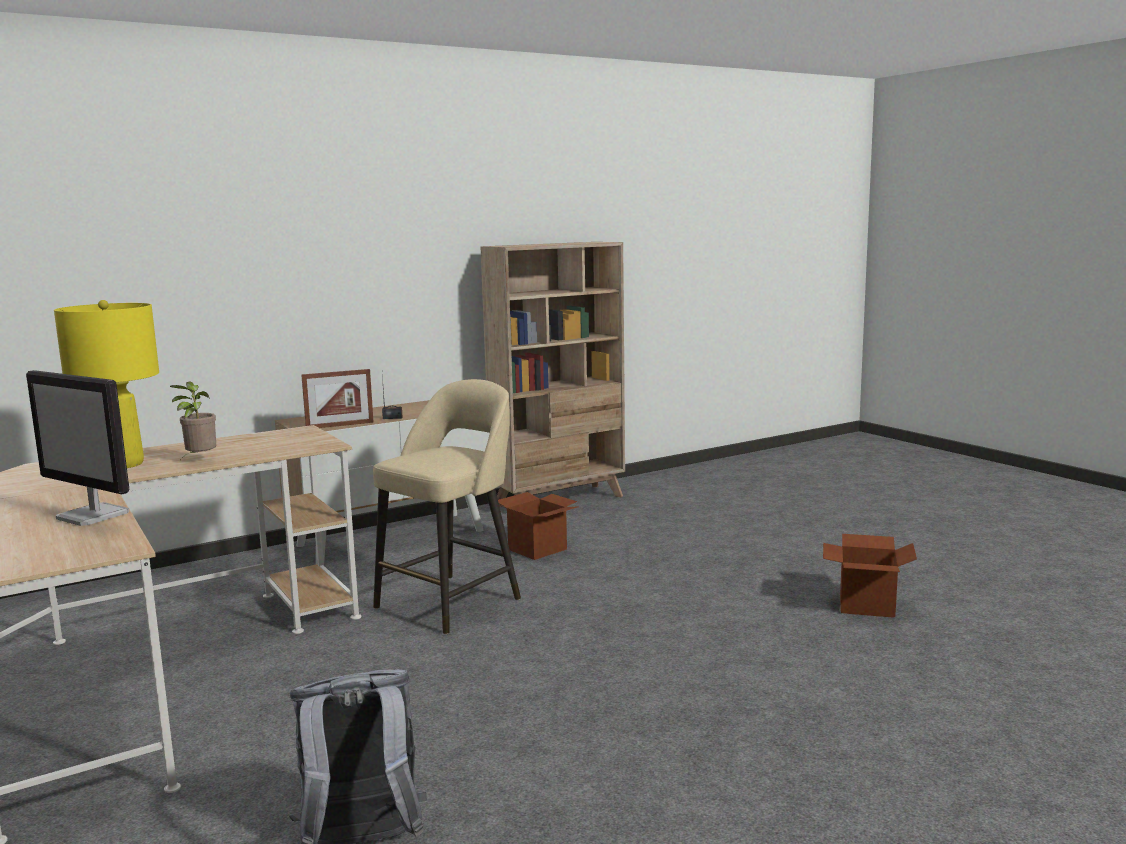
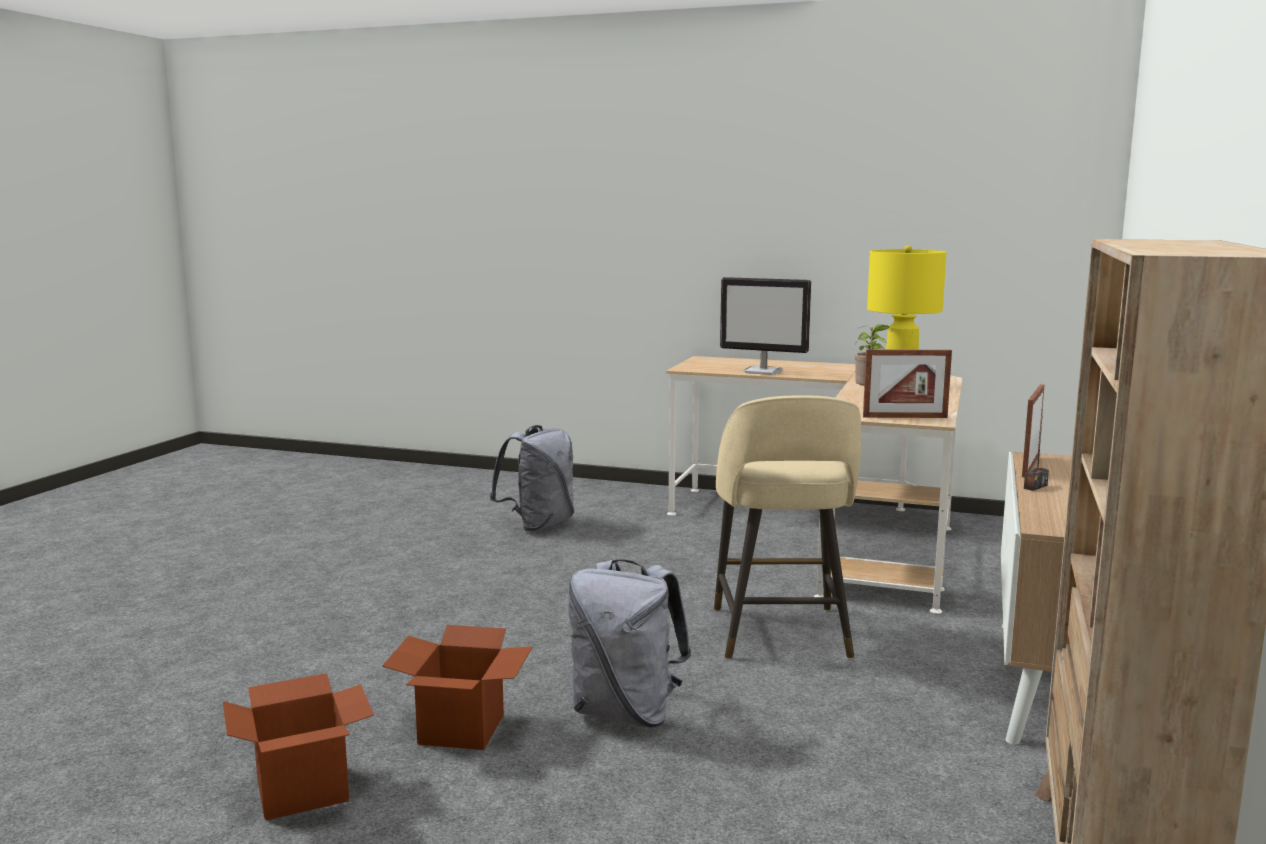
camera: 140 degrees right, 0 degrees up
(94, 516) = (763, 371): monitor -> monitor turned 150 degrees counterclockwise
(301, 435) = (905, 417): none -> picture frame
(537, 549) = (858, 734): cardboard box -> cardboard box (461, 729)
(637, 589) = (626, 713): none -> grey backpack

